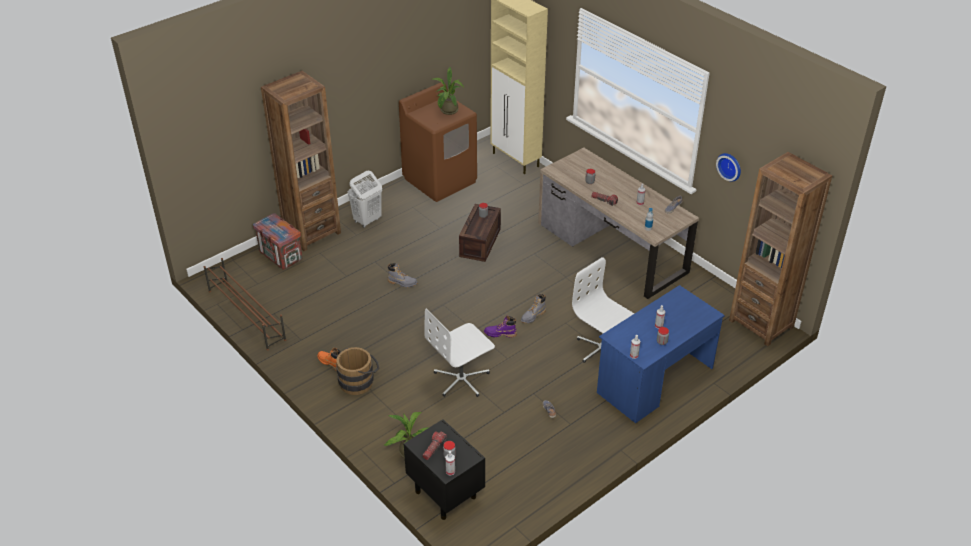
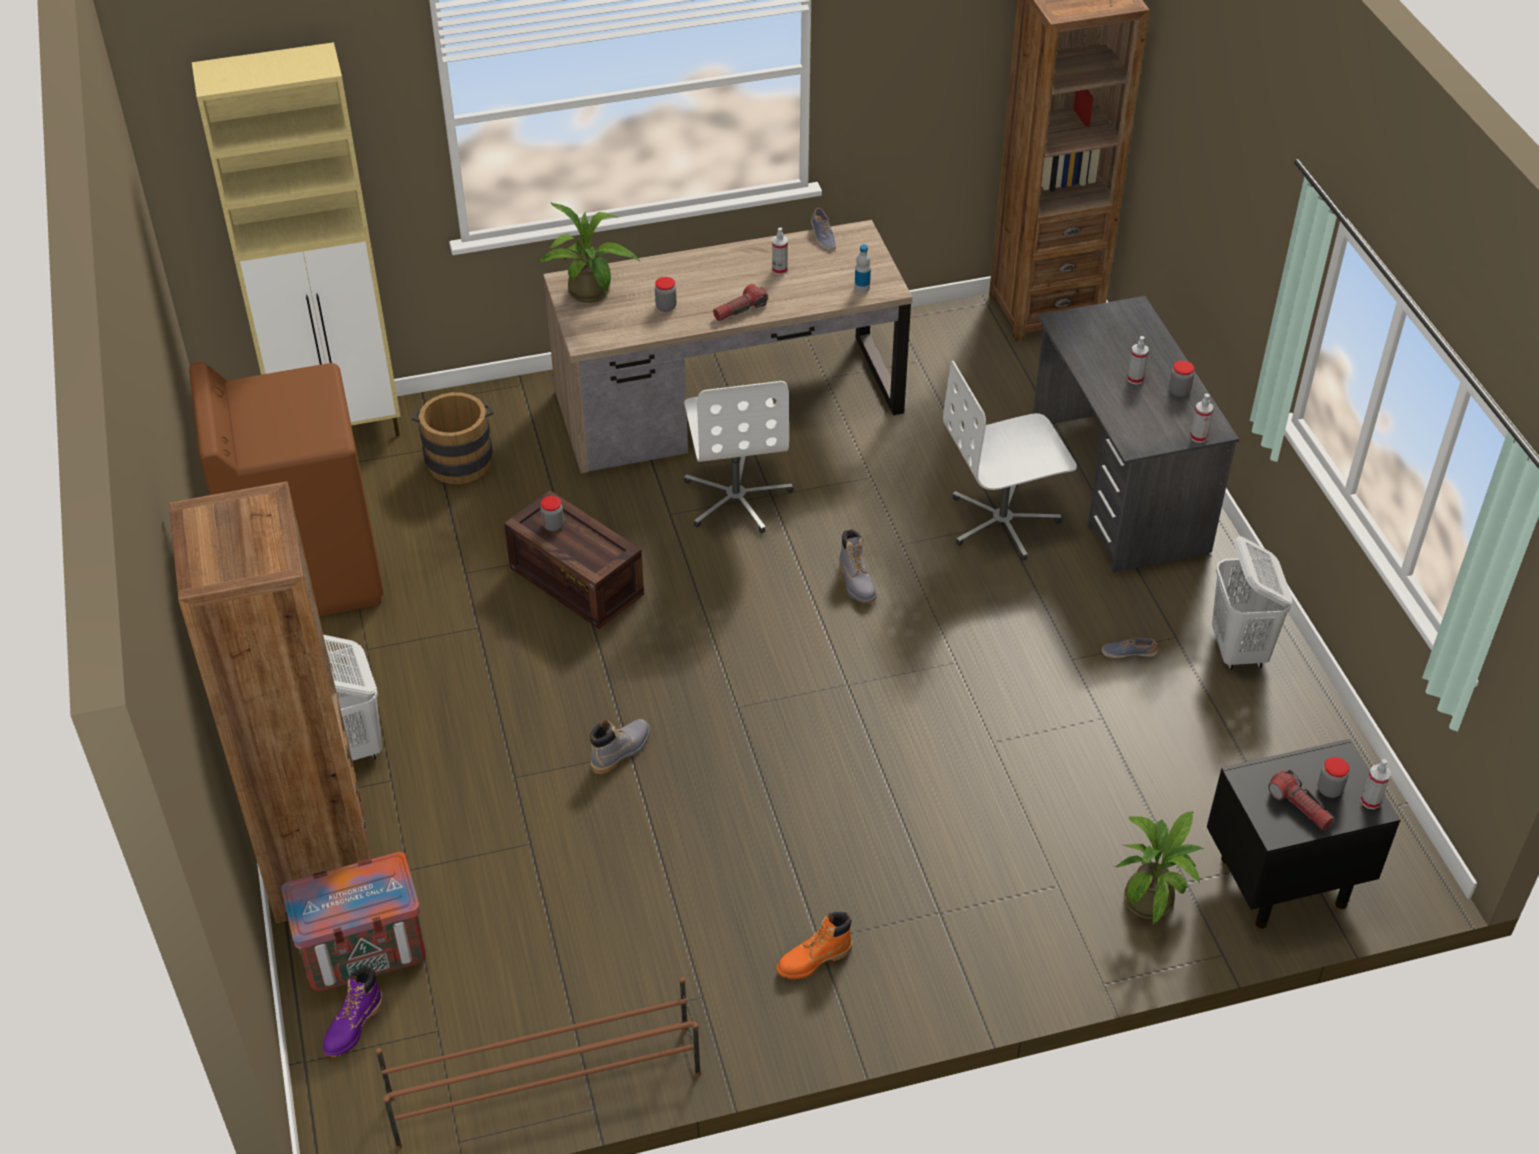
camera: 65 degrees left, 5 degrees up
(359, 381) = (900, 925): brown bucket -> brown bucket (459, 458)
(448, 112) = (293, 401): potted plant -> potted plant (593, 294)
(462, 379) = (980, 751): white office chair -> white office chair (737, 498)
(500, 334) = (879, 648): purple boot -> purple boot (353, 1026)
(577, 448) = (1238, 650): none -> white laundry basket
(655, 380) = (1117, 488): blue desk -> grey desk
(730, 166) = (893, 87): wall clock -> none

